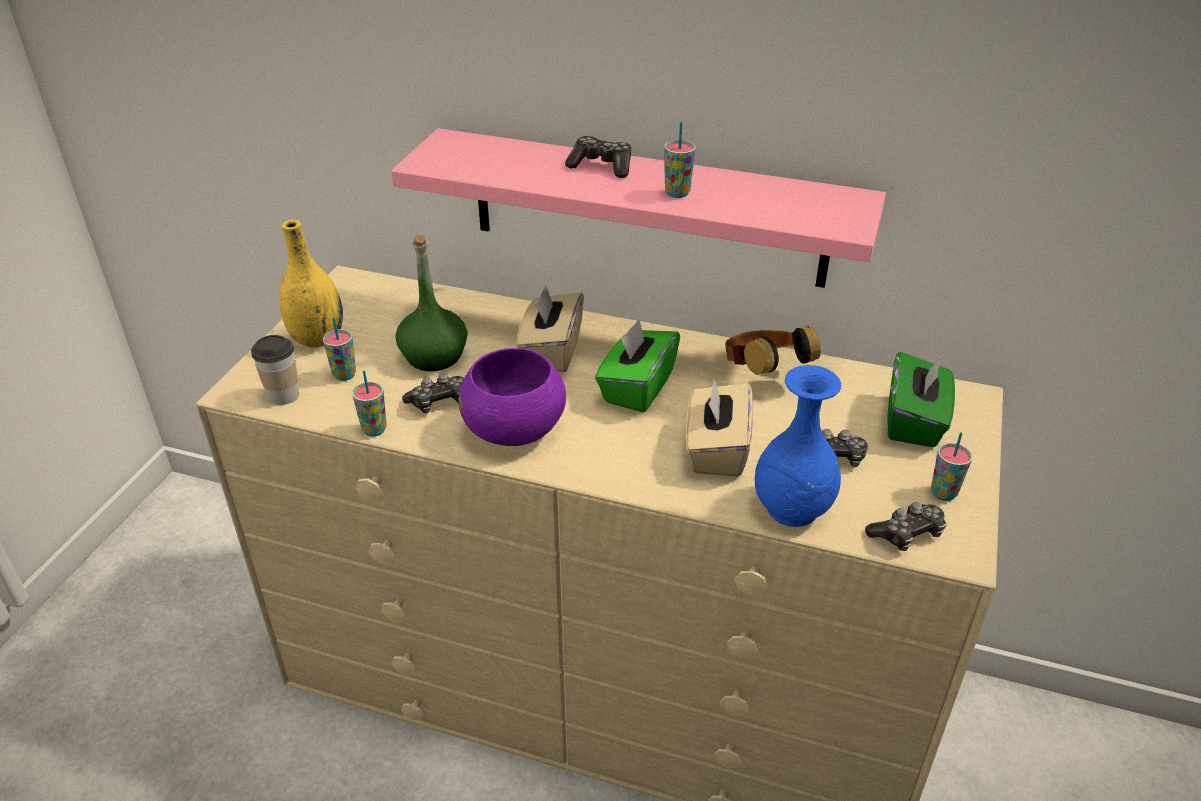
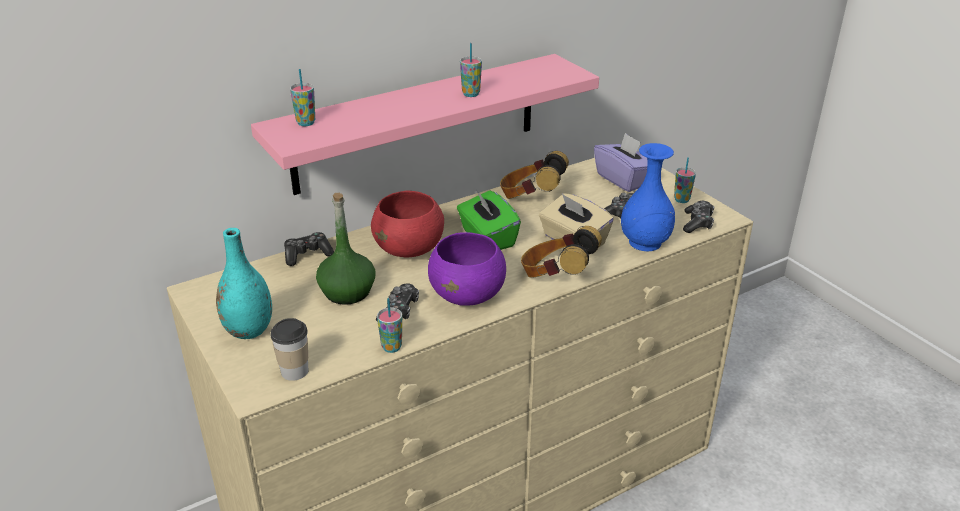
camera: 50 degrees left, 5 degrees down
(317, 339) = (249, 331): yellow vase -> turquoise vase
(344, 375) = (312, 336): cup -> cup (306, 123)
(551, 351) = (410, 249): beige tissue box -> red bowl
(601, 166) = (402, 99): game controller -> game controller (307, 255)
(626, 474) = (556, 276): none -> headphones
(914, 422) = (623, 179): green tissue box -> purple tissue box

